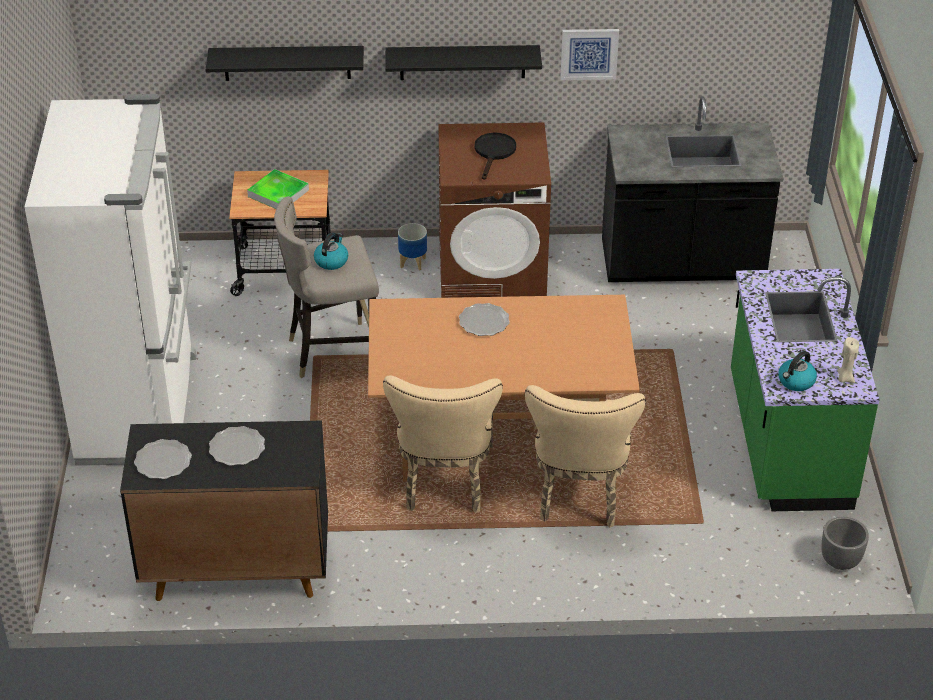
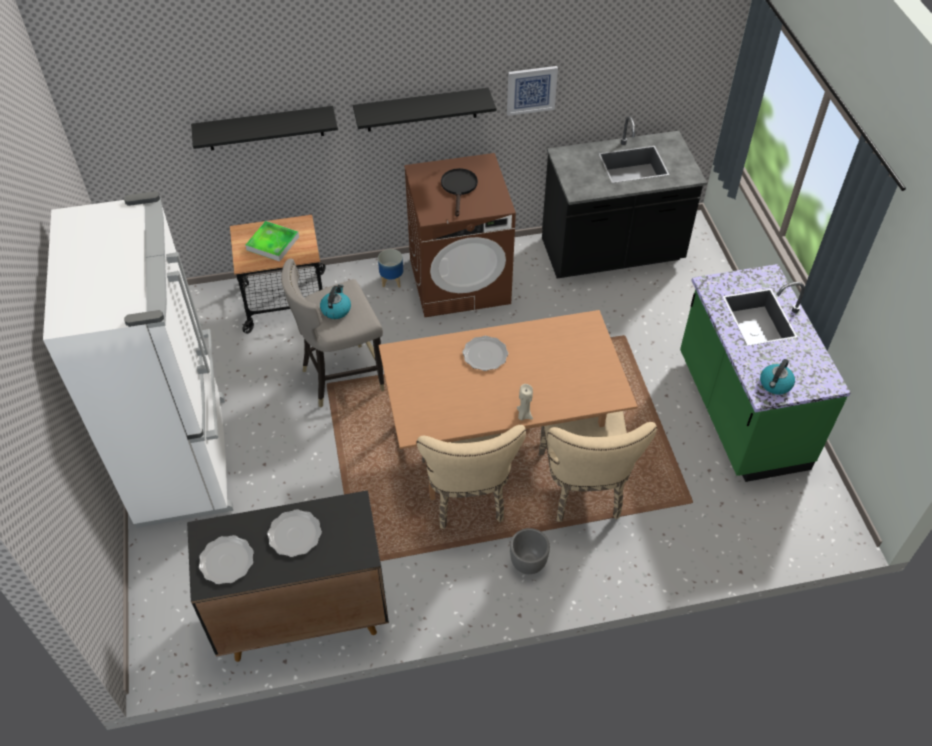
camera: 10 degrees left, 10 degrees up
(840, 561) = (814, 522): grey planter -> grey planter (528, 563)
(844, 378) = (815, 375): beige candle -> beige candle (524, 415)

